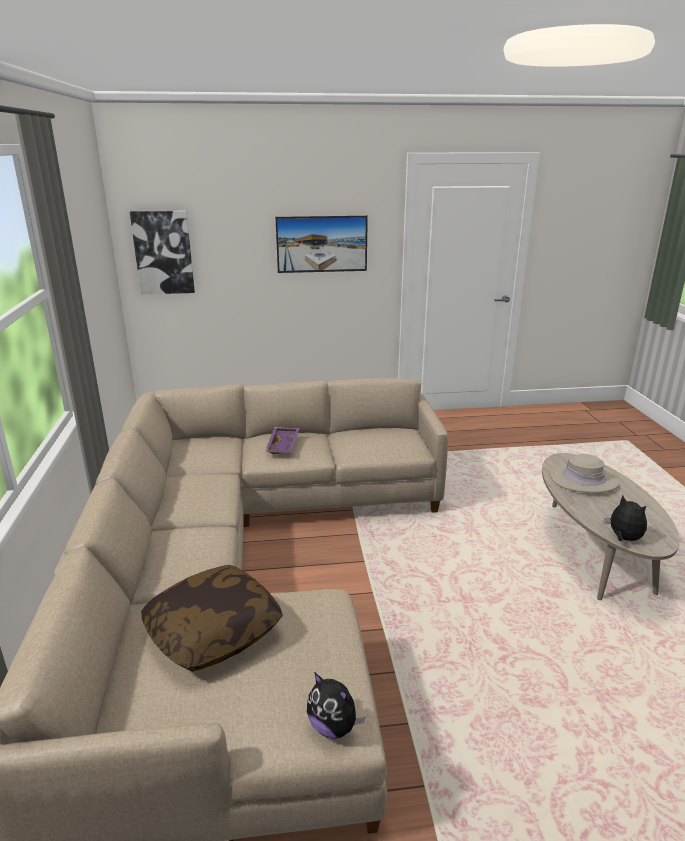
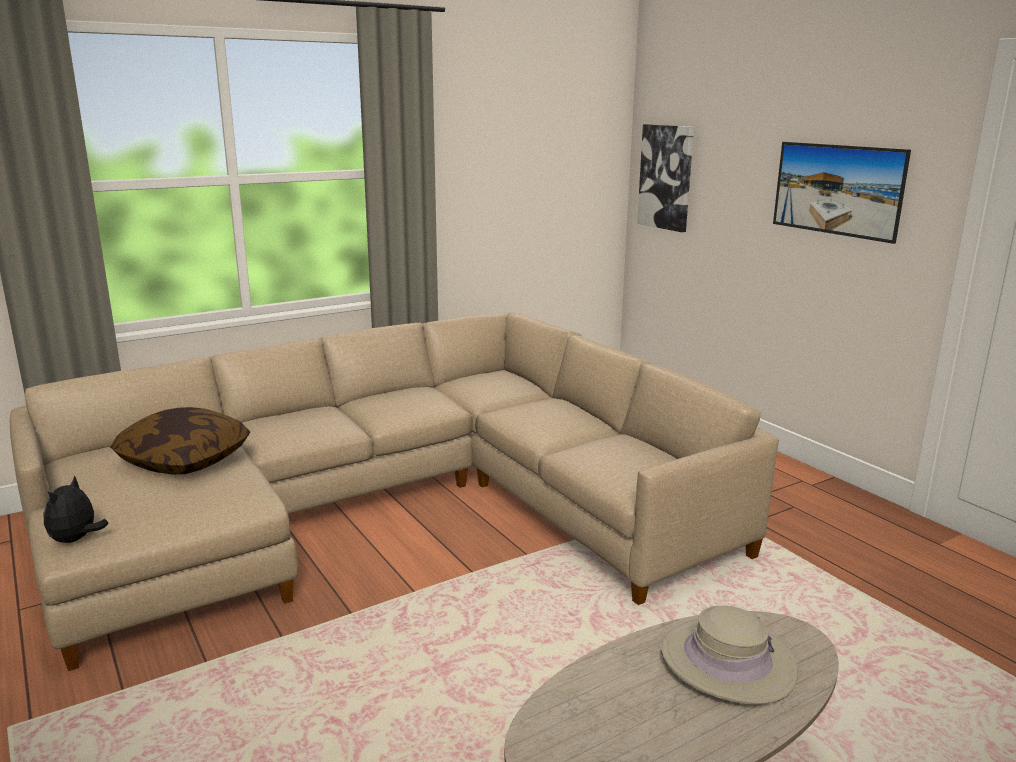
camera: 65 degrees right, 5 degrees down
(284, 445) = (541, 412): purple tray -> none
(623, 538) = (542, 721): plush toy -> none

